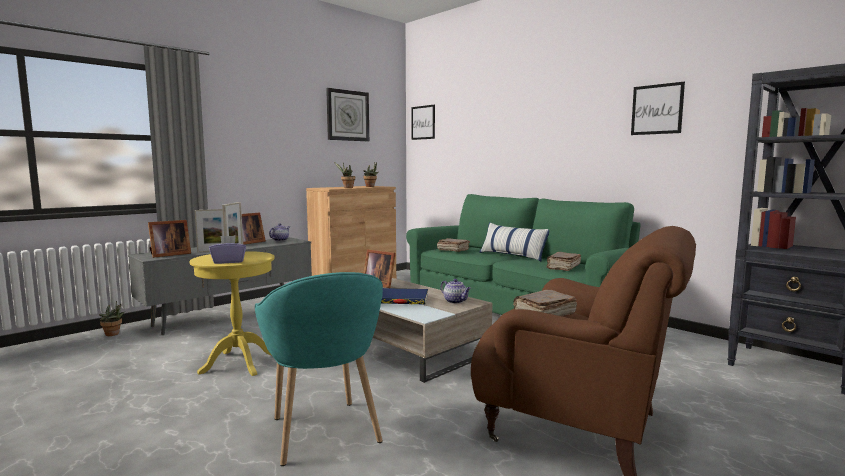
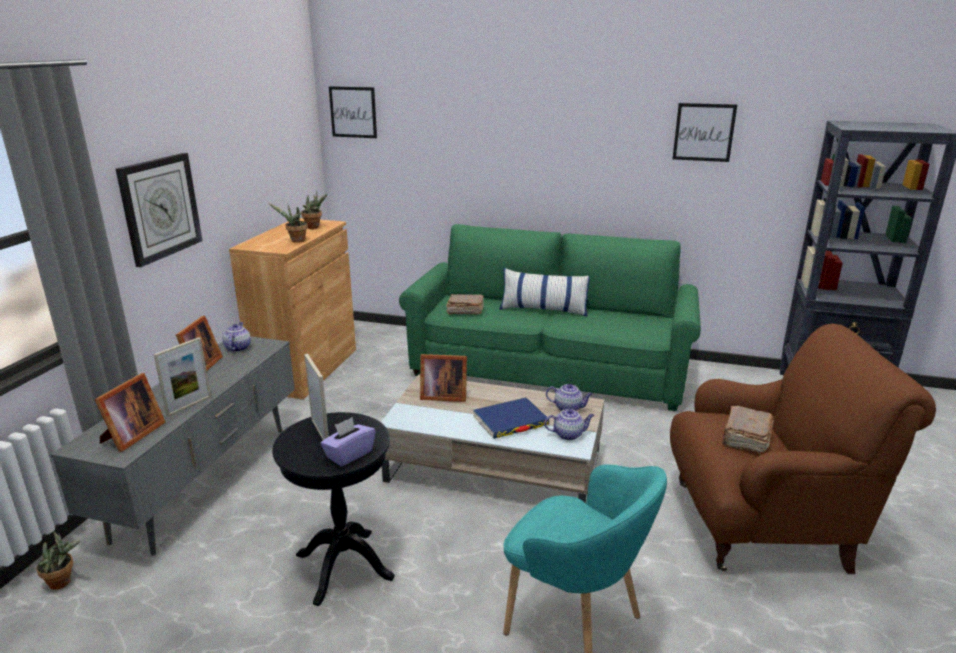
camera: 30 degrees left, 15 degrees up
(239, 363) = (344, 566): yellow side table -> black side table
(347, 115) = (258, 117): wall clock -> wall clock (160, 207)
(431, 311) = (569, 434): none -> teapot
(563, 267) = (623, 326): brown book -> none

